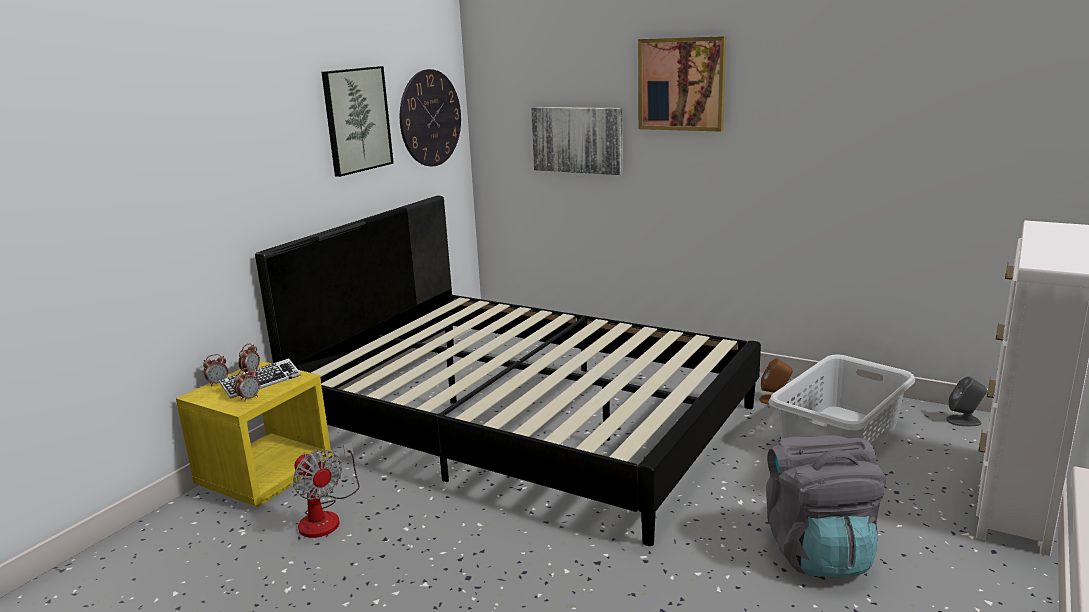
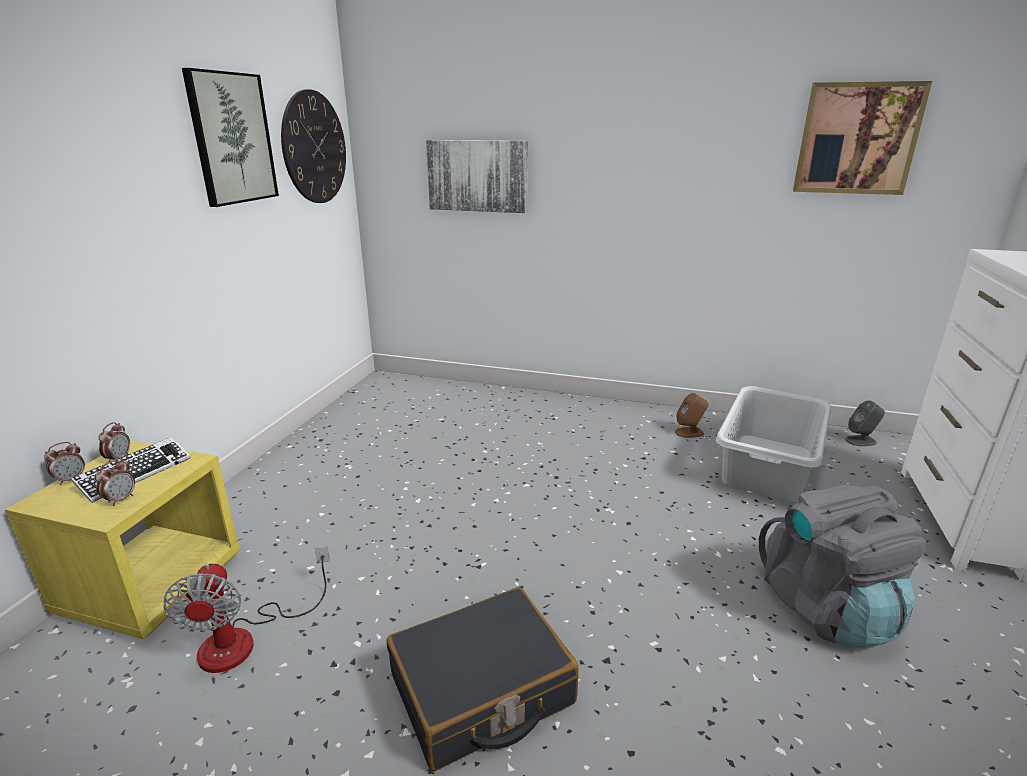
camera: 15 degrees left, 5 degrees up
(326, 516) = (245, 638): fan -> fan turned 45 degrees clockwise
(489, 568) = (482, 690): none -> black suitcase
(524, 421) = (454, 477): black bed -> none
(681, 84) = (594, 114): picture -> picture (857, 139)

